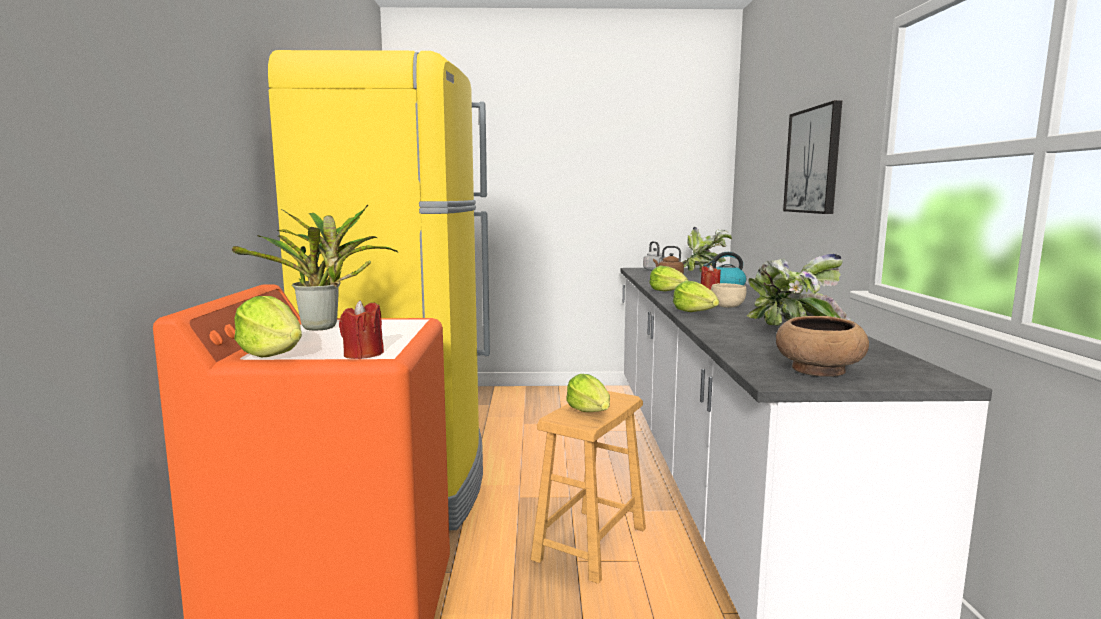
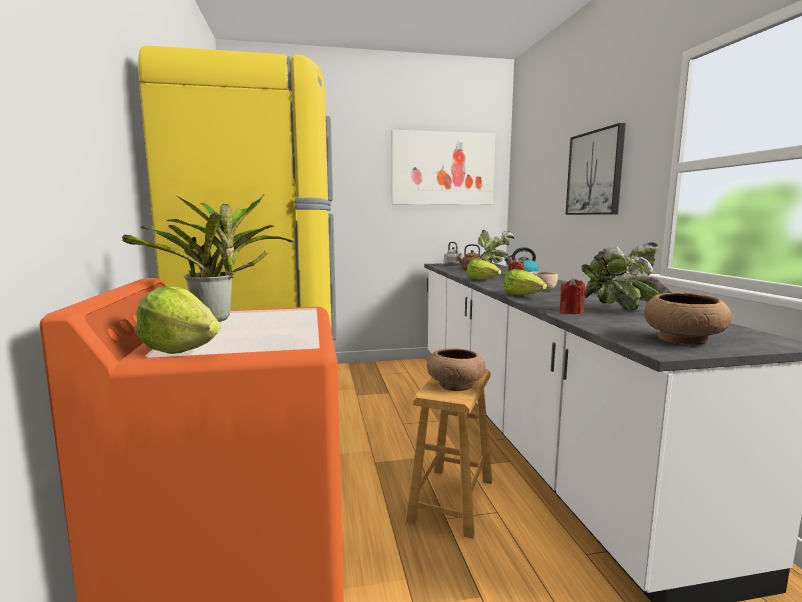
camera: 10 degrees left, 0 degrees up
(363, 354) = (283, 345): red candle -> red candle (571, 312)
(590, 411) = (455, 385): lettuce -> brown bowl
(647, 150) = (443, 168): none -> picture

